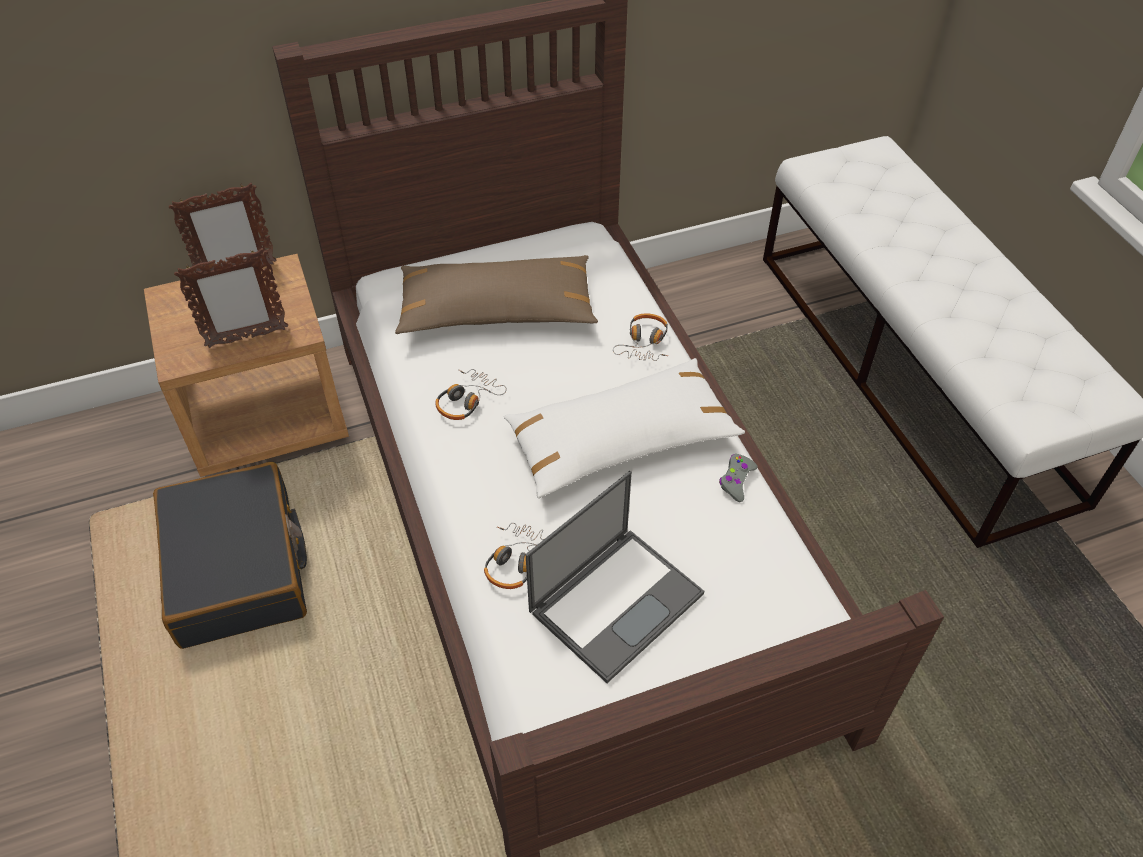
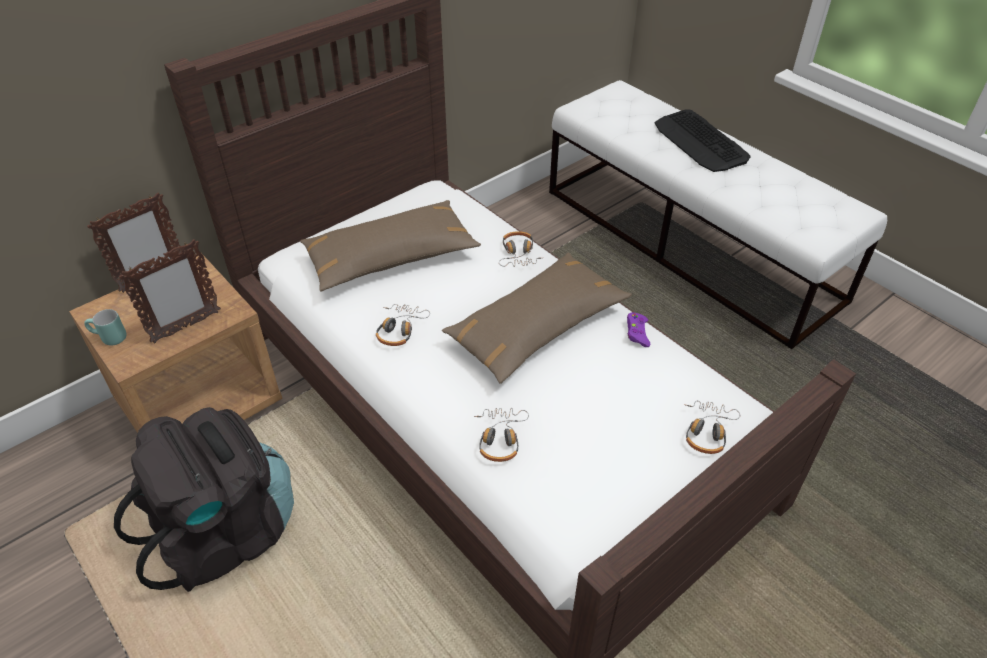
camera: 20 degrees left, 5 degrees down
(168, 331) = (108, 339): none -> turquoise mug
(238, 568) = (225, 533): black suitcase -> black backpack
(617, 600) = (594, 444): laptop -> none
(620, 440) = (536, 327): white pillow -> brown pillow
(736, 480) = (637, 333): grey game controller -> purple game controller
(757, 626) = (707, 431): none -> headphones
(947, 248) = (700, 142): none -> keyboard

